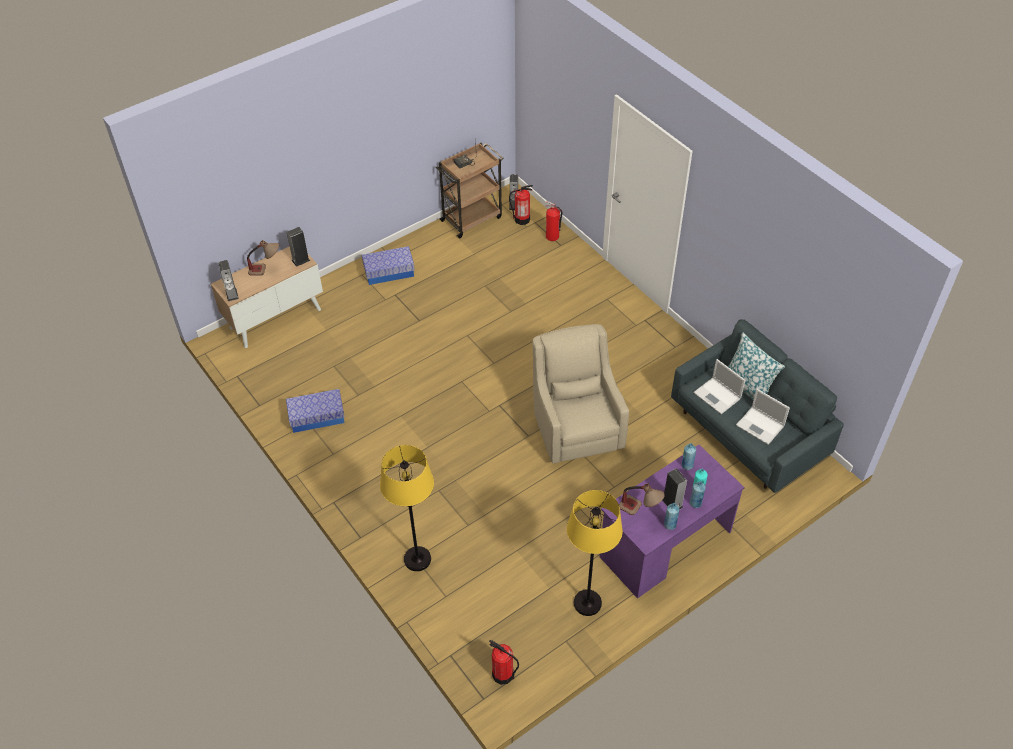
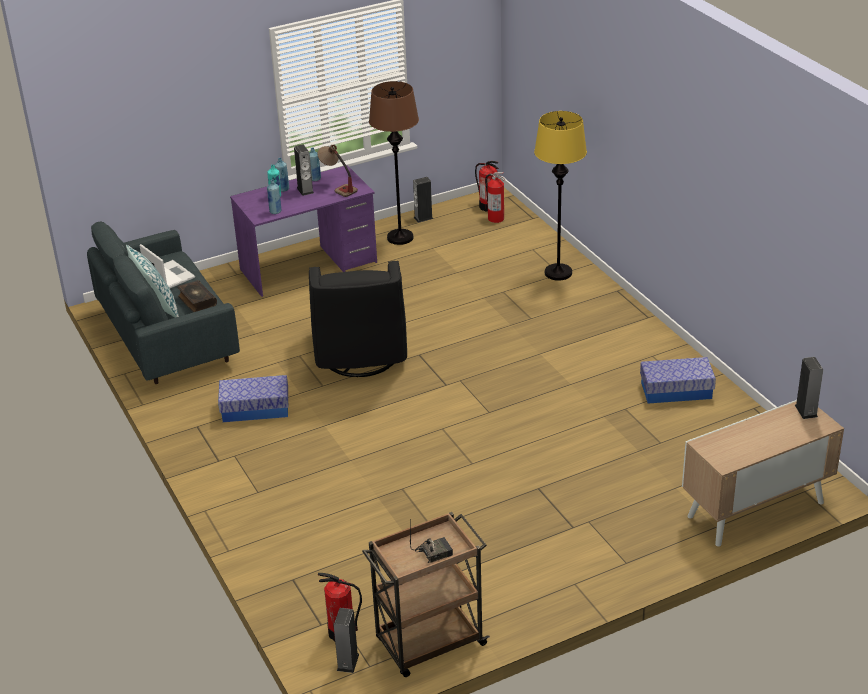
camera: 170 degrees left, 15 degrees down
(266, 270) = (762, 438): table lamp -> none
(300, 260) = (712, 447): speaker -> speaker (423, 218)
(389, 272) = (581, 562): storage box -> storage box (255, 409)
(552, 237) = (301, 594): fire extinguisher -> fire extinguisher (495, 218)
(576, 427) = (360, 357): beige armchair -> black armchair
(587, 603) = (400, 237): yellow floor lamp -> brown floor lamp
(718, 396) = (197, 301): laptop -> book

